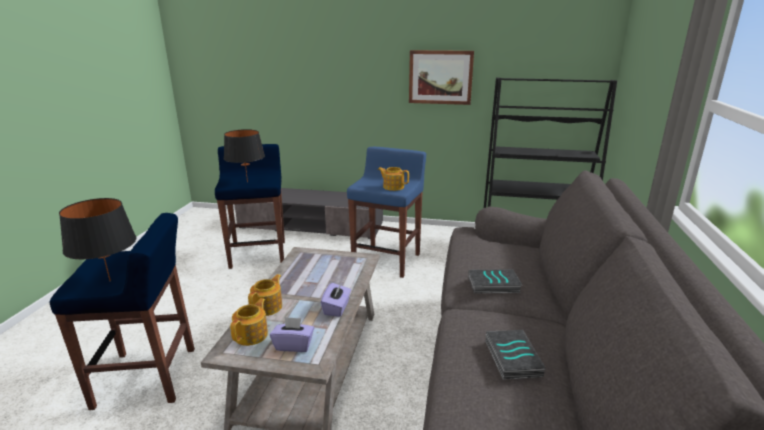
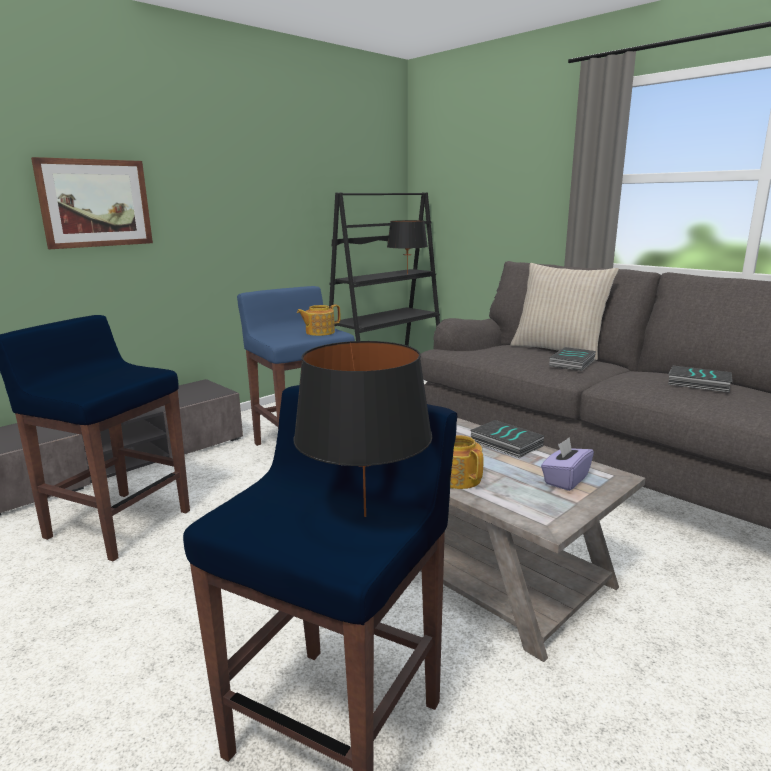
camera: 55 degrees left, 5 degrees down
(247, 182) = (114, 381): black table lamp -> black table lamp (407, 274)
(252, 335) = (519, 499): teapot -> none
(337, 308) = (505, 443): purple tissue box -> book
(440, 77) = (256, 199): picture -> picture (95, 203)
(539, 271) = (558, 350): none -> beige pillow

